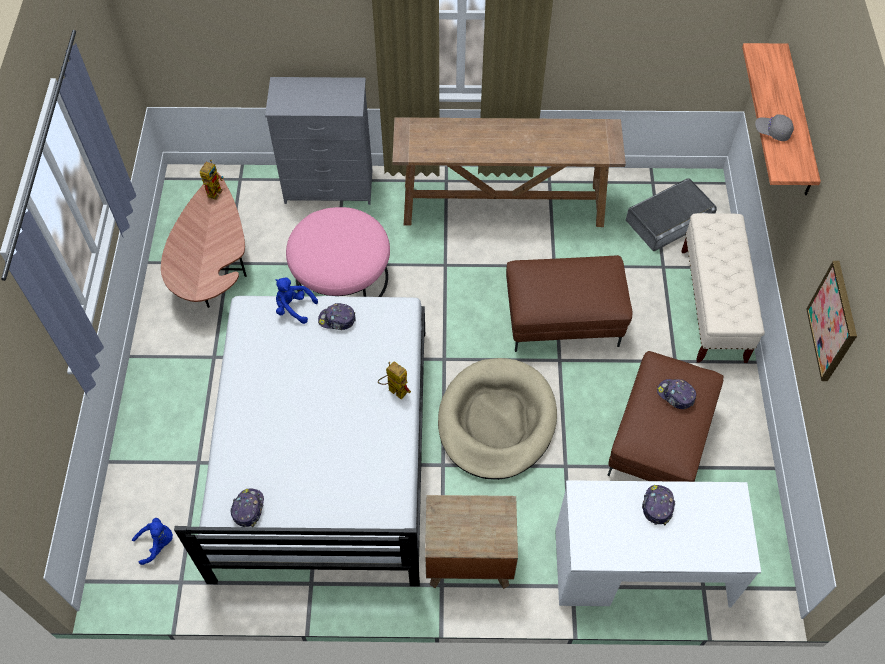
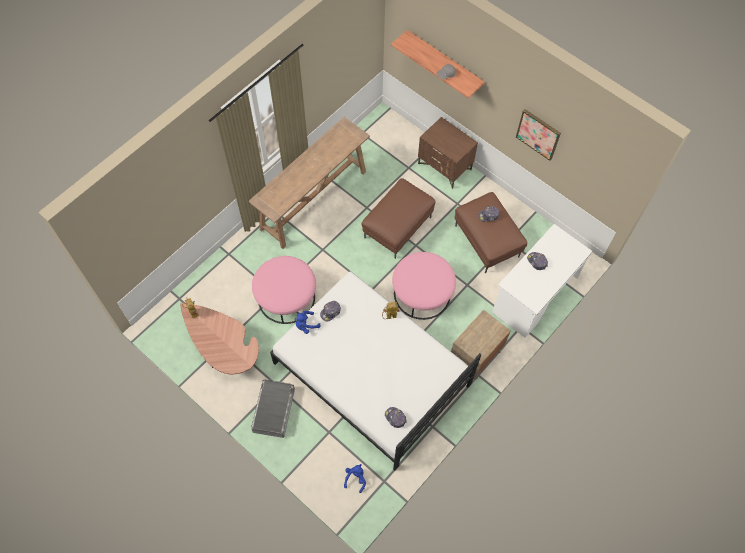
camera: 50 degrees left, 5 degrees up
(329, 187) = (227, 263): grey dresser -> none
(496, 421) = (422, 293): beige dog bed -> pink ottoman
(669, 220) = (387, 144): grey storage box -> grey storage box (274, 410)
(713, 305) = (445, 166): beige bench -> brown nightstand

